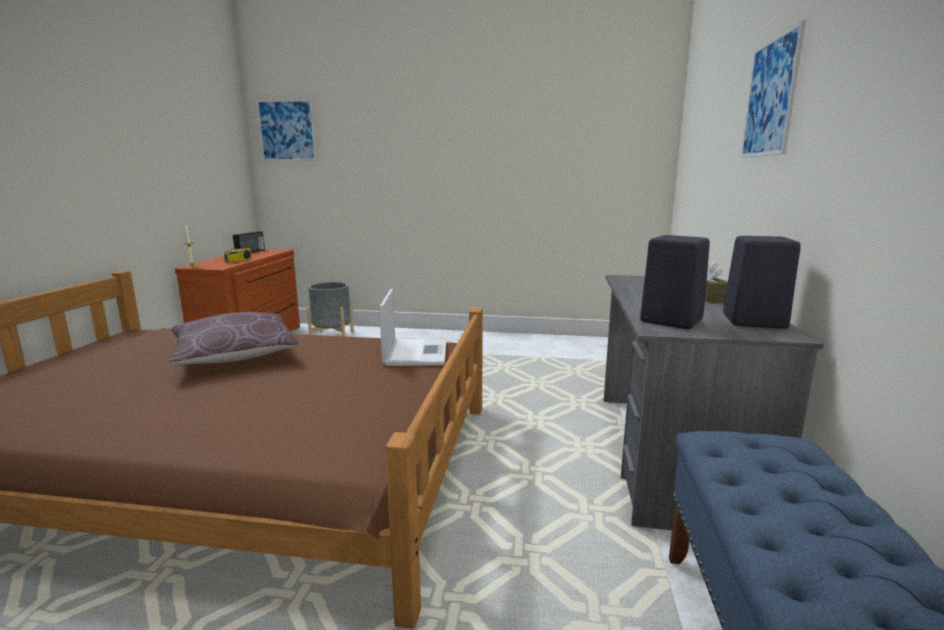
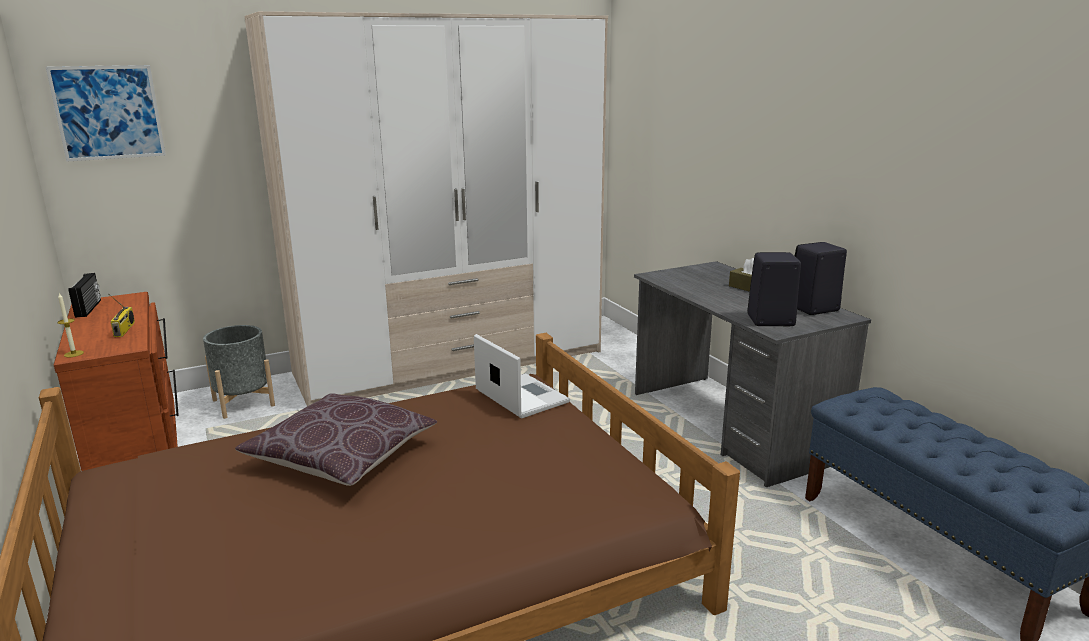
camera: 35 degrees left, 5 degrees up
(487, 344) = (451, 362): none -> wardrobe
(770, 98) = (773, 118): picture -> none

